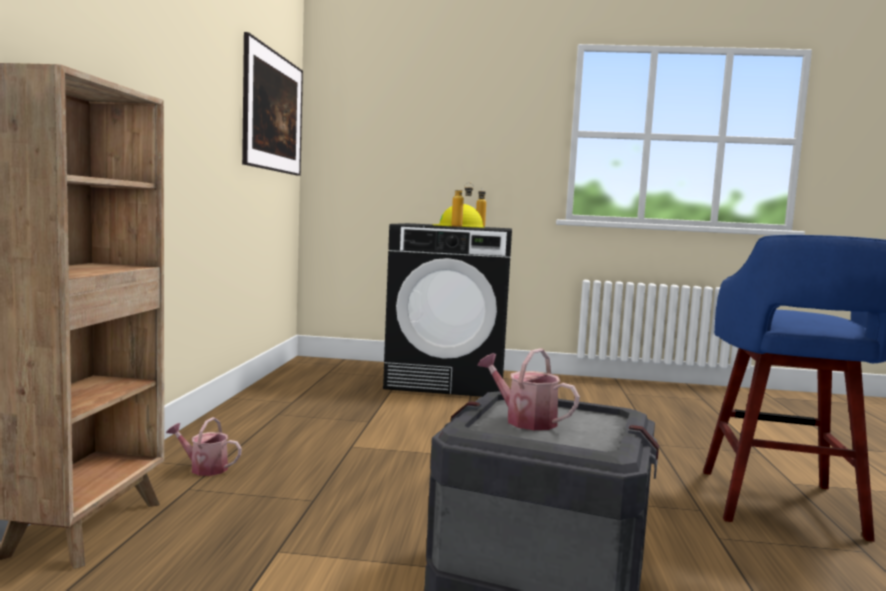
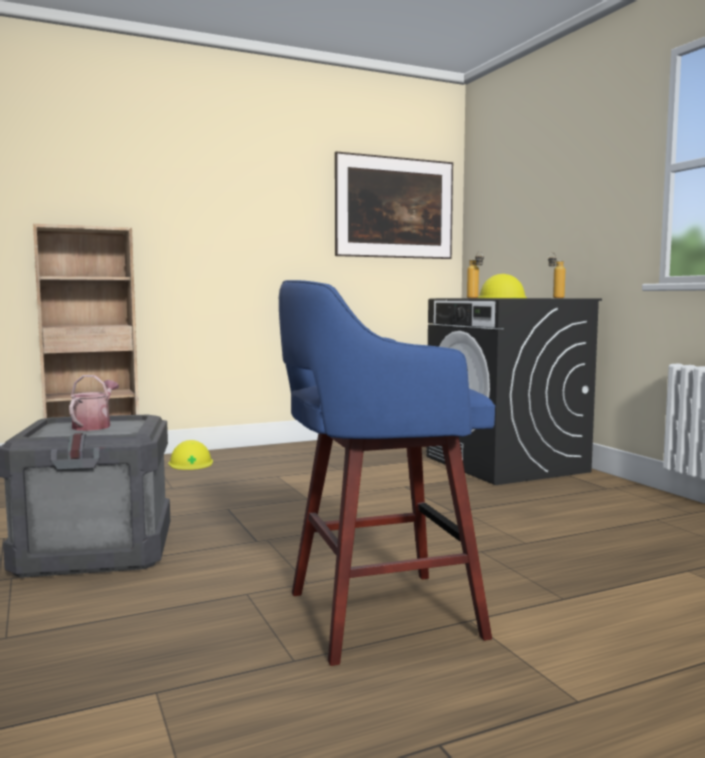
camera: 60 degrees right, 0 degrees up
(204, 468) = (191, 463): watering can -> yellow hard hat

